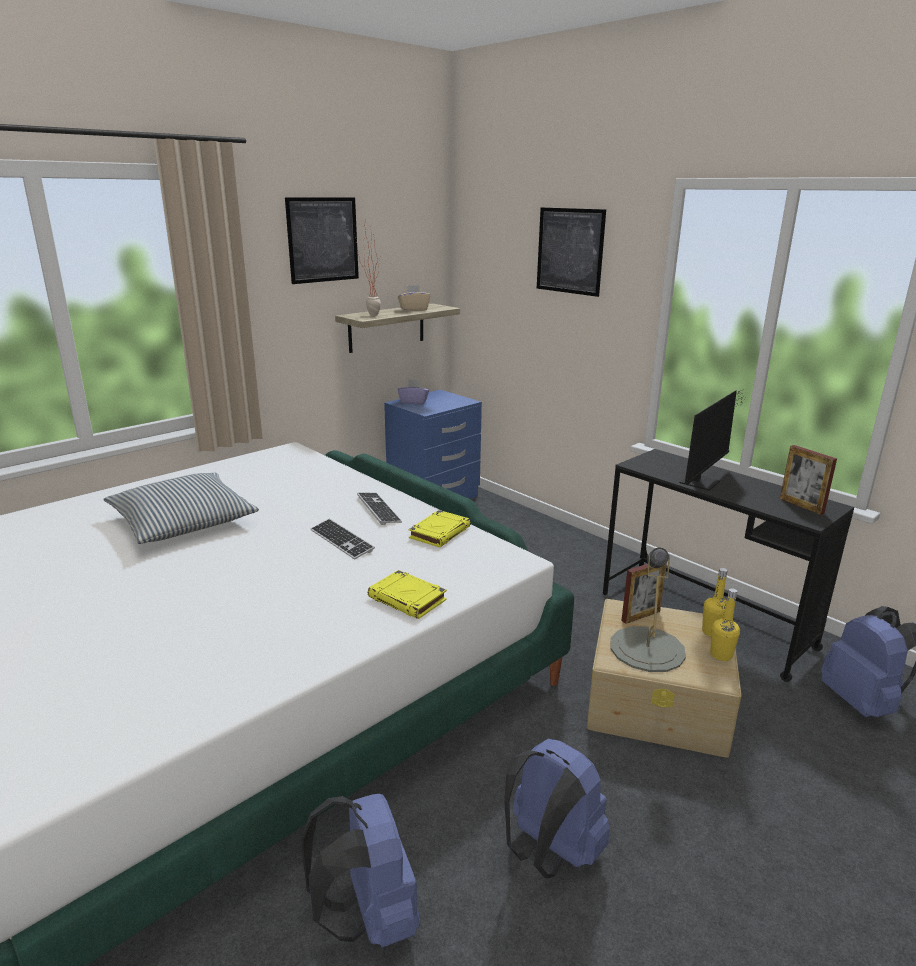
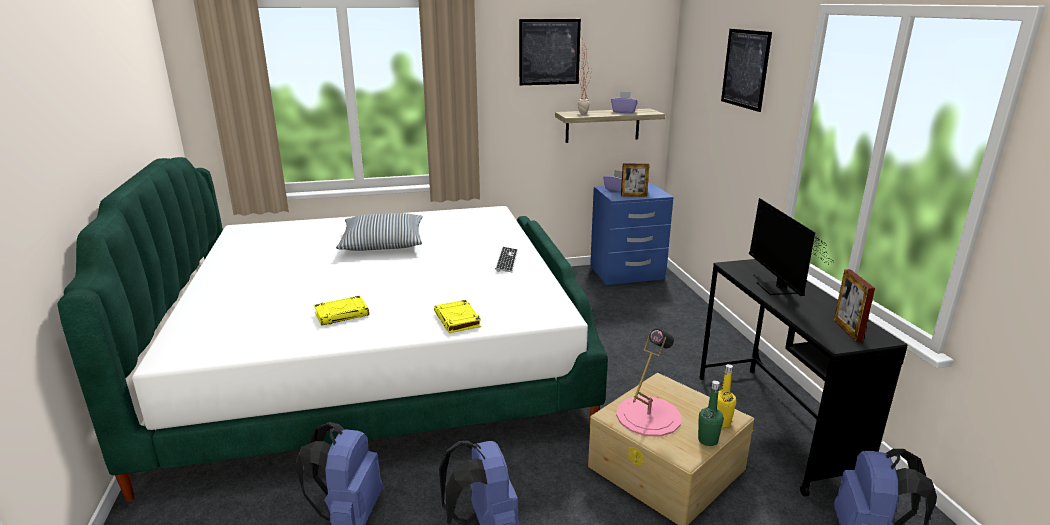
camera: 30 degrees right, 0 degrees up
(341, 540) = (459, 275): keyboard -> none
(413, 309) = (624, 112): beige tissue box -> purple tissue box
(440, 532) = (530, 284): yellow book -> yellow book (342, 314)
(640, 616) = (671, 392): picture frame -> picture frame (633, 196)
(647, 648) = (648, 416): grey table lamp -> pink table lamp
(703, 480) = (777, 290): monitor -> monitor turned 105 degrees clockwise
(721, 655) = (707, 440): yellow bottle -> green bottle

